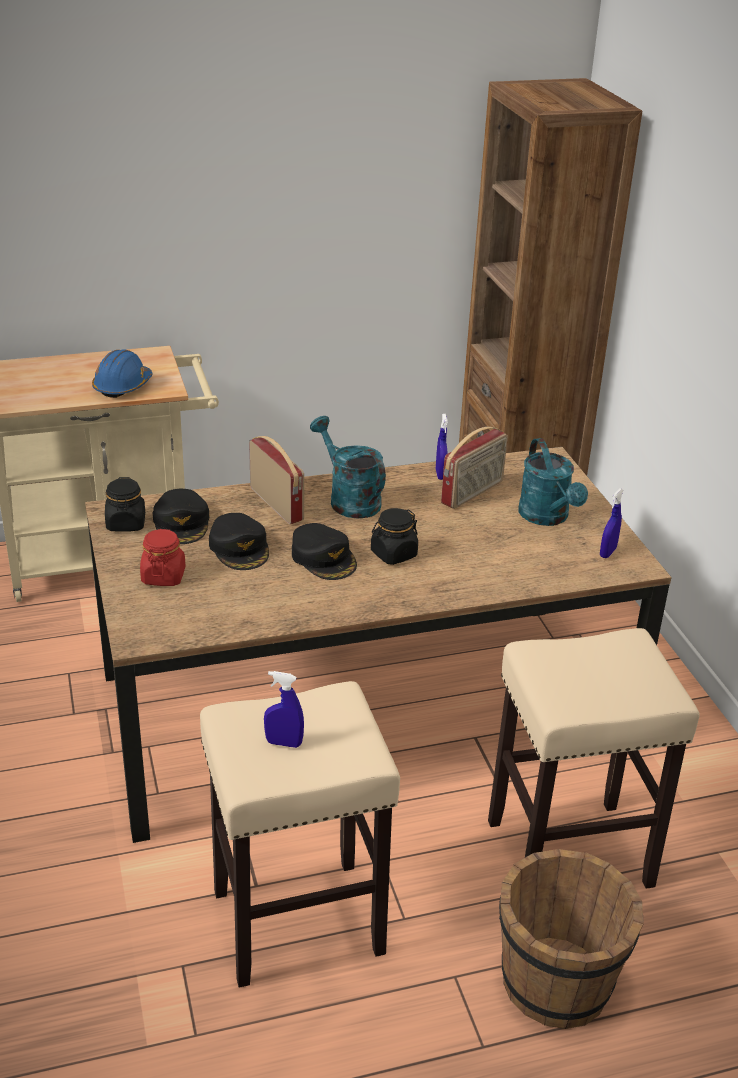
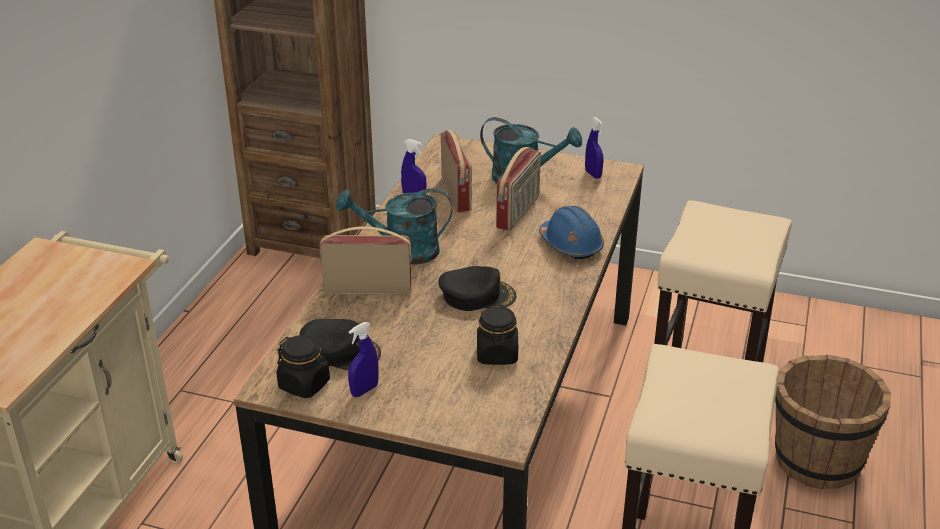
camera: 55 degrees left, 0 degrees up
(122, 386) = (81, 290): blue hard hat -> blue hard hat (571, 244)
(163, 576) = (418, 390): red jar -> none
(240, 548) = (417, 332): black cap -> none
(284, 743) = (709, 406): blue spray bottle -> blue spray bottle (364, 390)
(393, 554) = (505, 261): black jar -> black jar (497, 354)
(483, 534) = (519, 212): none -> radio

